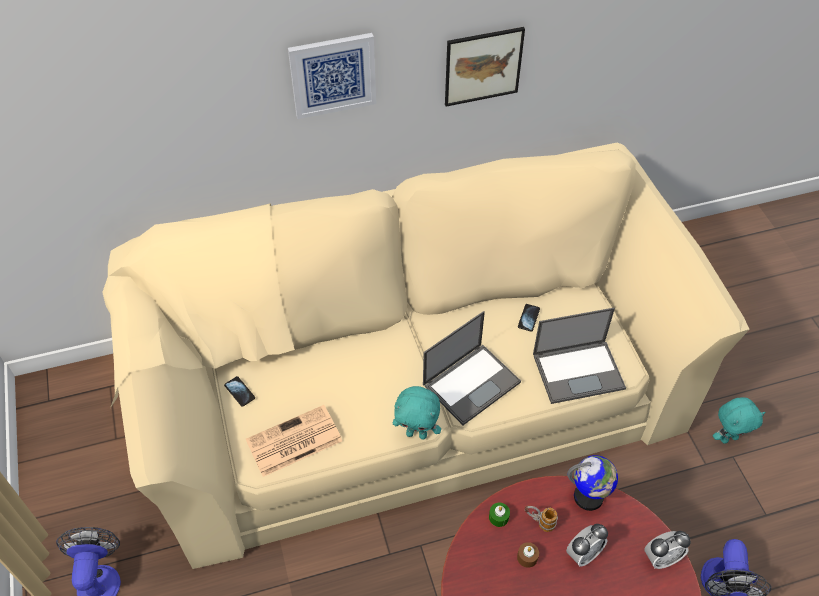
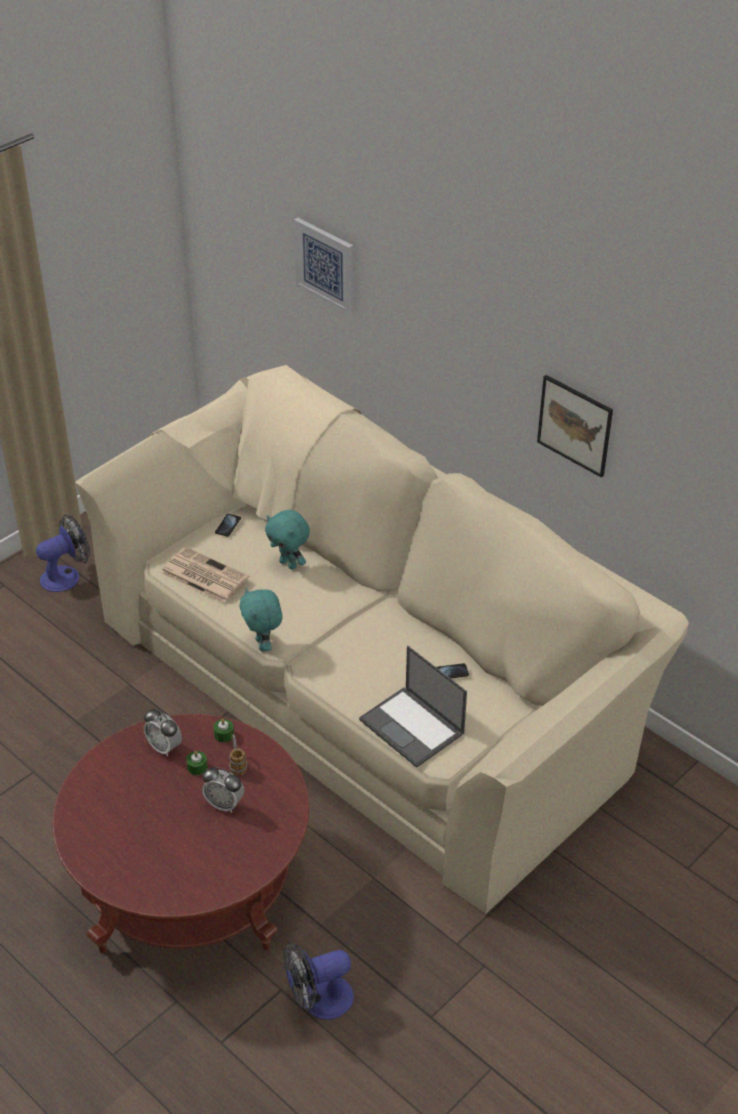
camera: 60 degrees right, 10 degrees down
(333, 75) = (454, 340): picture -> picture (325, 264)
(472, 382) = (342, 659): laptop -> none
(527, 557) = (197, 767): brown candle -> green candle
(588, 497) = (285, 789): globe -> none
(661, 558) = (255, 861): alarm clock -> alarm clock (164, 747)
(728, 438) = (506, 954): turquoise plush toy -> turquoise plush toy (289, 564)

